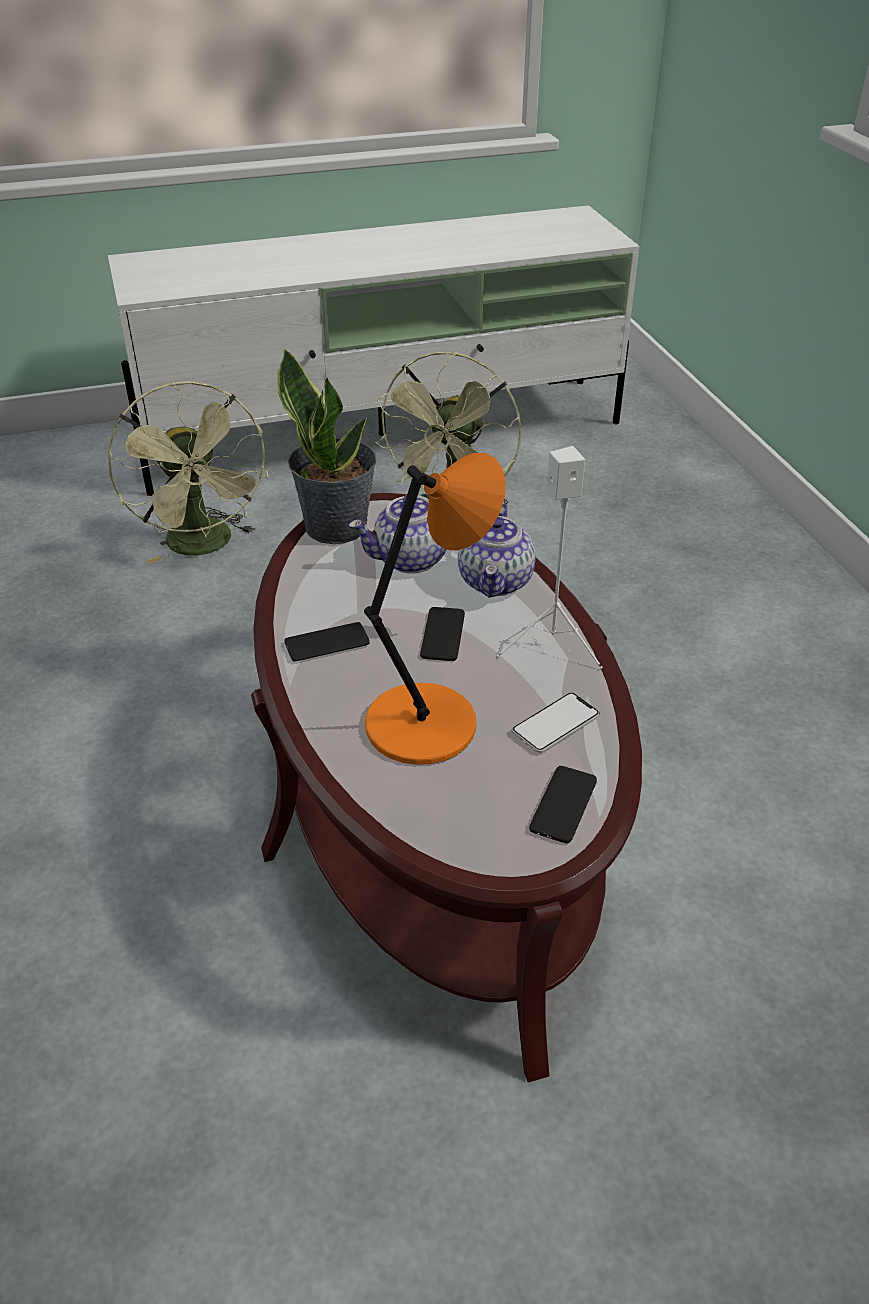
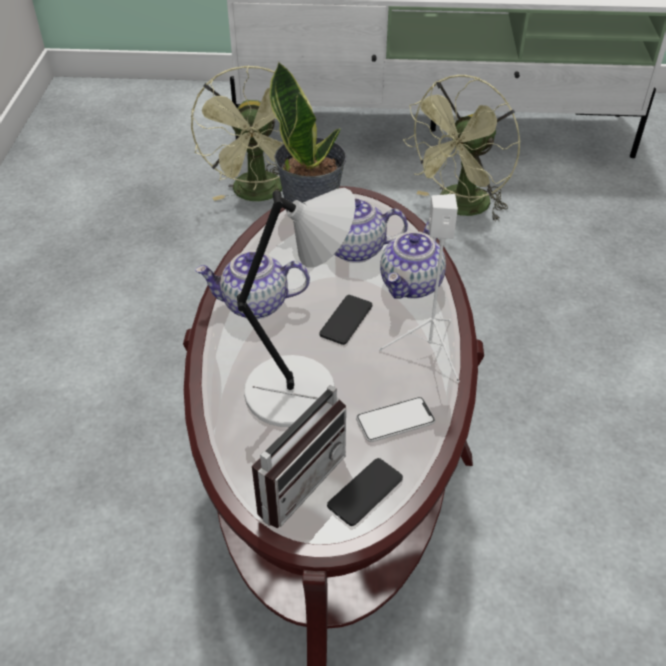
camera: 20 degrees right, 5 degrees up
(327, 643) = (254, 305): phone -> teapot
(427, 722) = (296, 391): orange table lamp -> grey table lamp
(475, 813) = (293, 478): none -> radio

